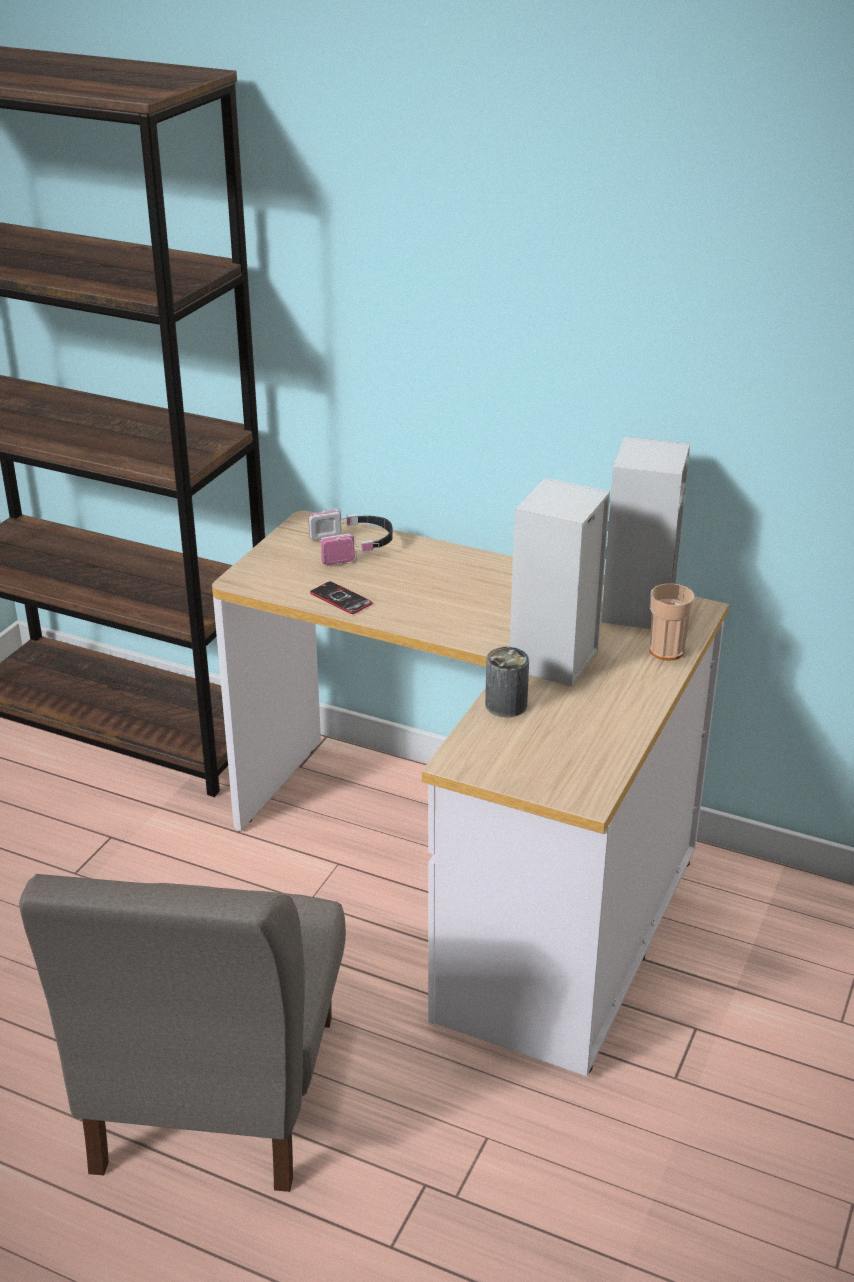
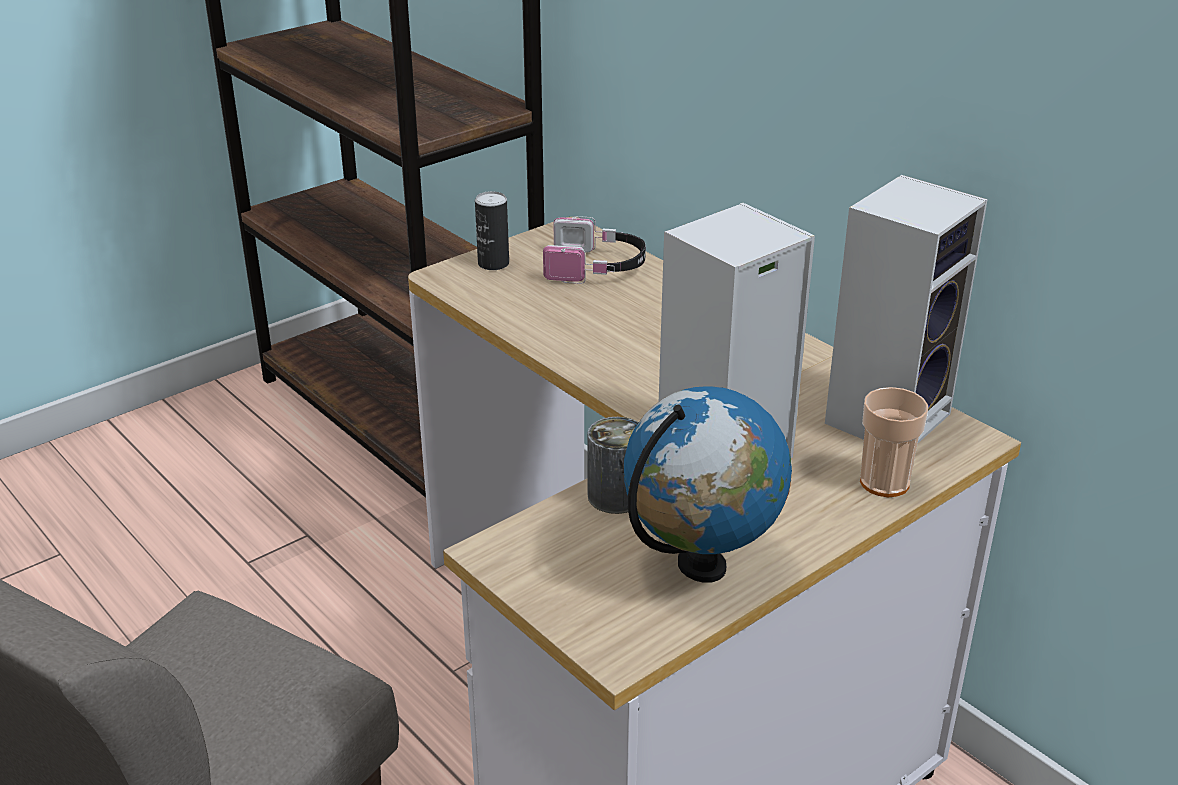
camera: 25 degrees right, 0 degrees up
(272, 562) = (493, 264): none -> can
(341, 599) = (531, 320): phone -> none
(596, 733) = (702, 566): none -> globe

